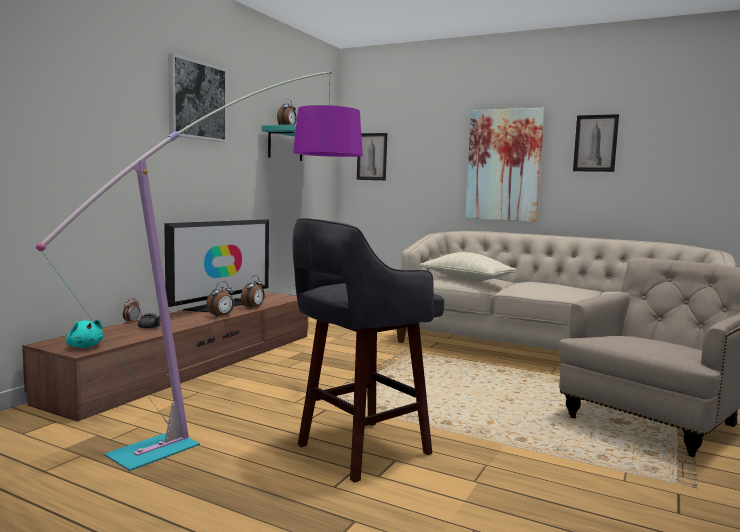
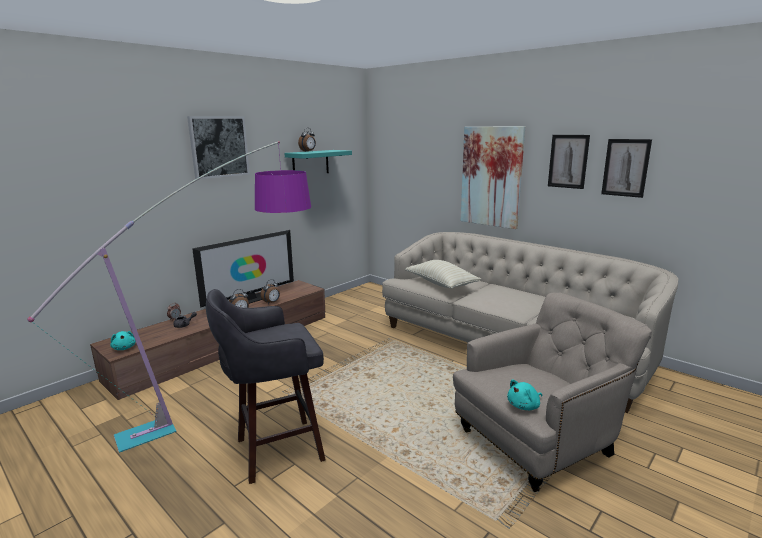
camera: 15 degrees right, 10 degrees up
(372, 156) = (391, 163): picture -> picture (625, 167)
(671, 354) = (524, 406): none -> turquoise plush toy

